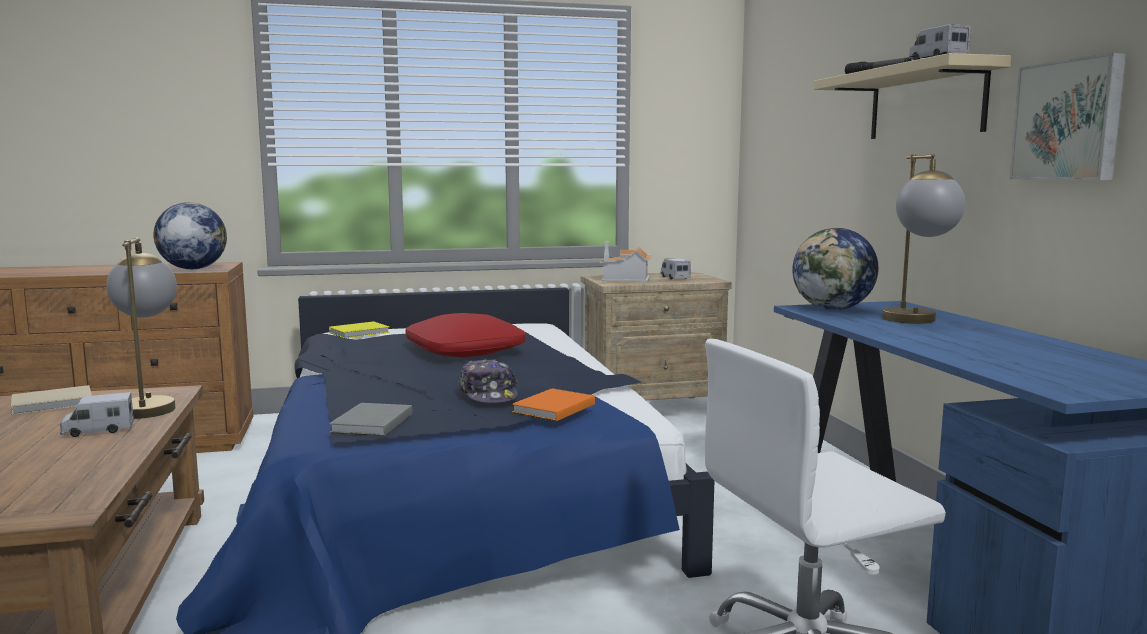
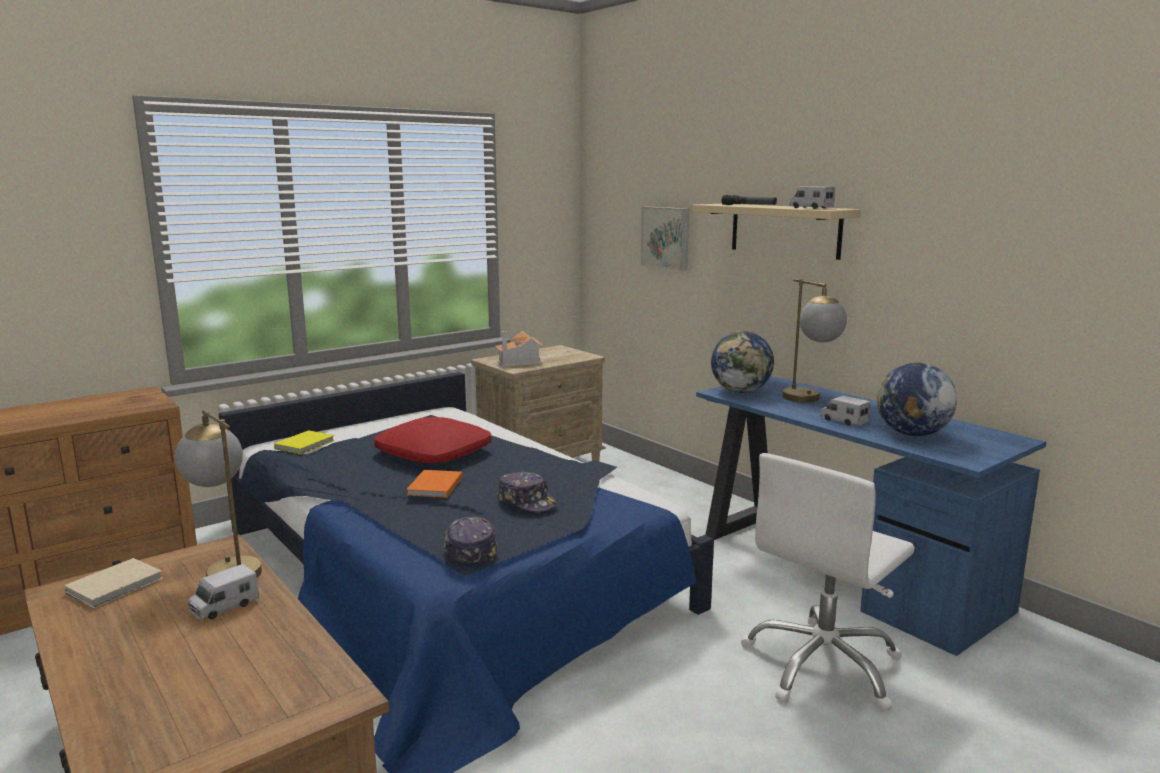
camera: 25 degrees left, 5 degrees up
(192, 269) = (129, 406): globe -> globe (911, 434)
(370, 423) = (469, 549): grey book -> cap
(551, 408) = (591, 507): orange book -> orange book (433, 487)
(675, 278) = (555, 356): toy truck -> toy truck (844, 421)
(1069, 120) = (909, 262): picture -> picture (666, 237)

